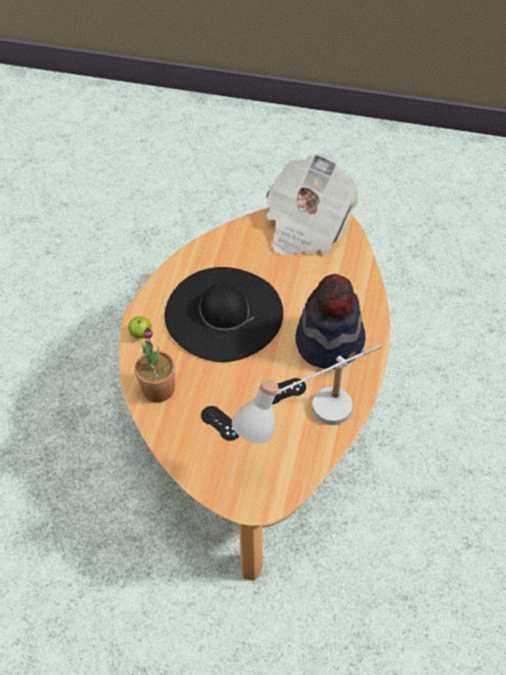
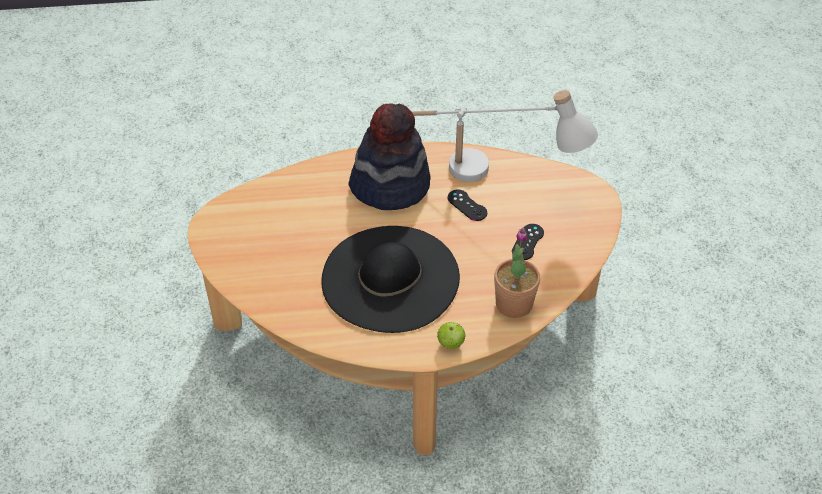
camera: 110 degrees left, 5 degrees down
(306, 225) = (231, 240): newspaper -> none

